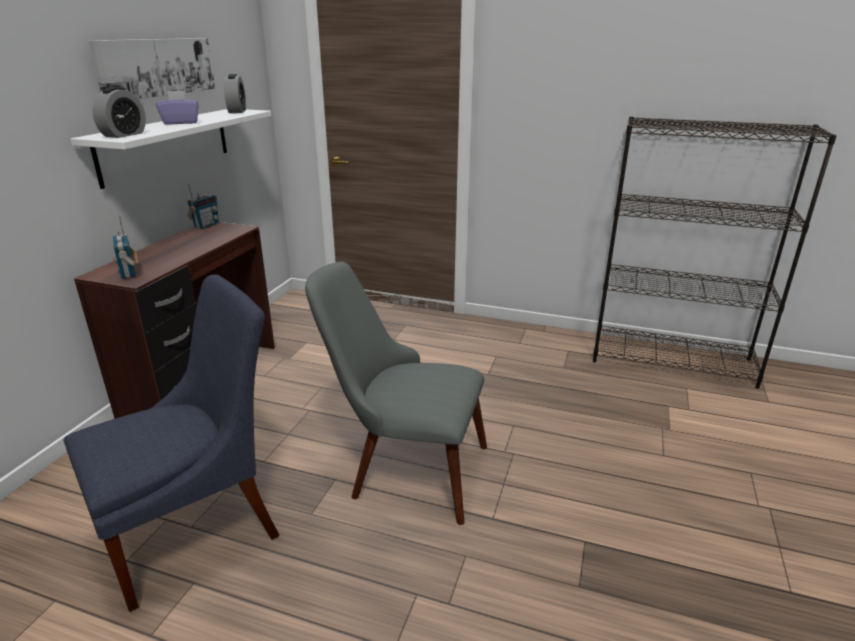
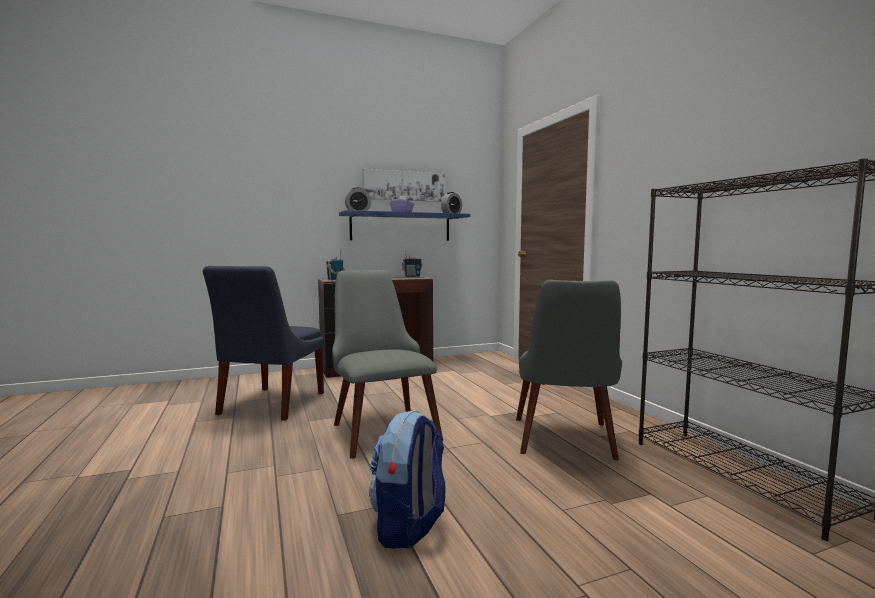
camera: 50 degrees right, 20 degrees down
(166, 145) = (401, 227): white shelf -> blue shelf
(197, 528) = (269, 405): blue chair -> blue chair turned 90 degrees clockwise
(561, 390) = (566, 444): none -> grey chair
(633, 547) = (409, 526): none -> backpack

